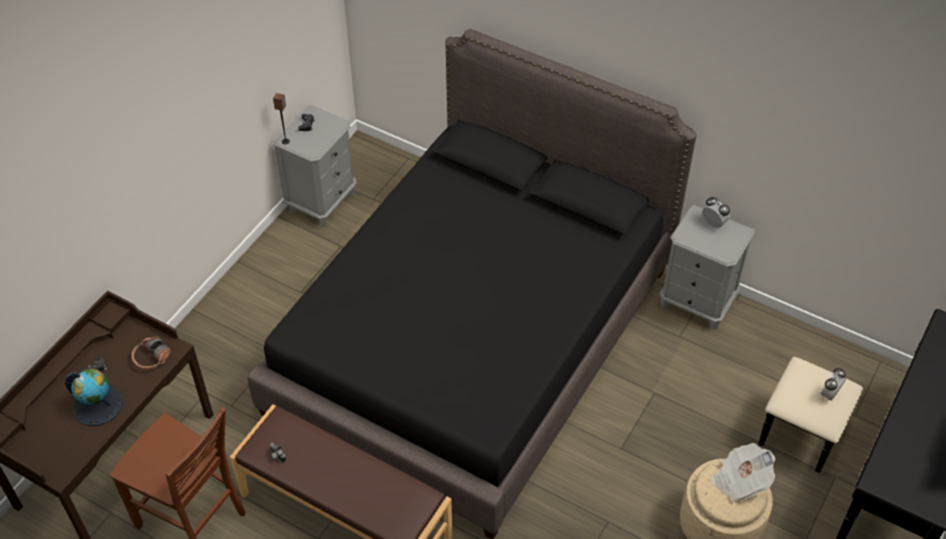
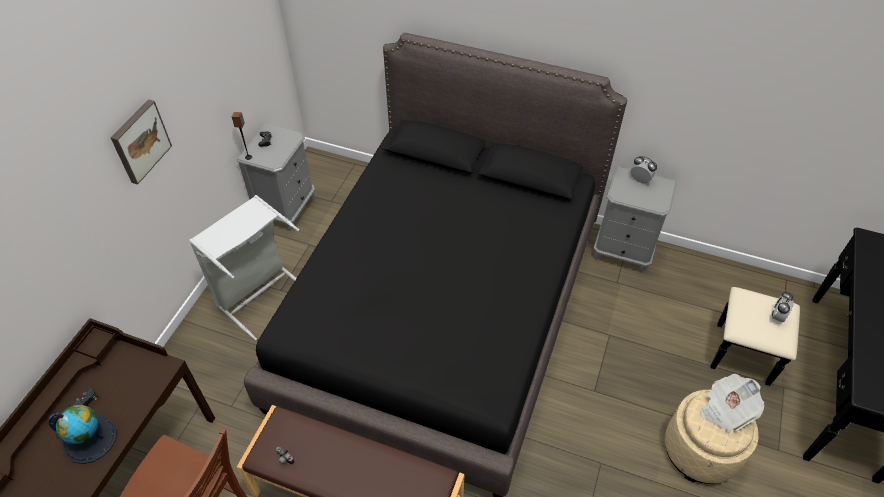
camera: 10 degrees left, 0 degrees up
(151, 358) = (143, 380): headphones -> none
(178, 120) = (139, 141): none -> picture
(277, 294) = (259, 294): none -> grey laundry basket

